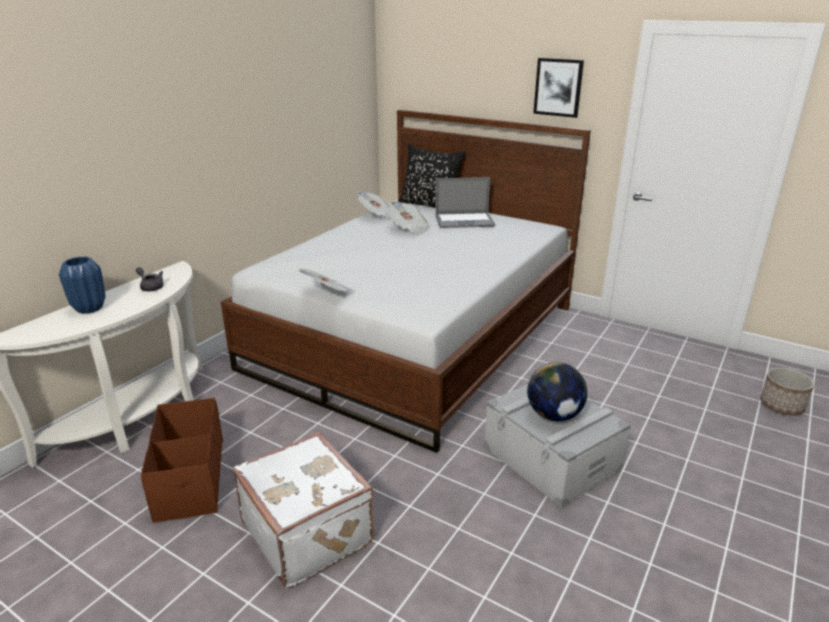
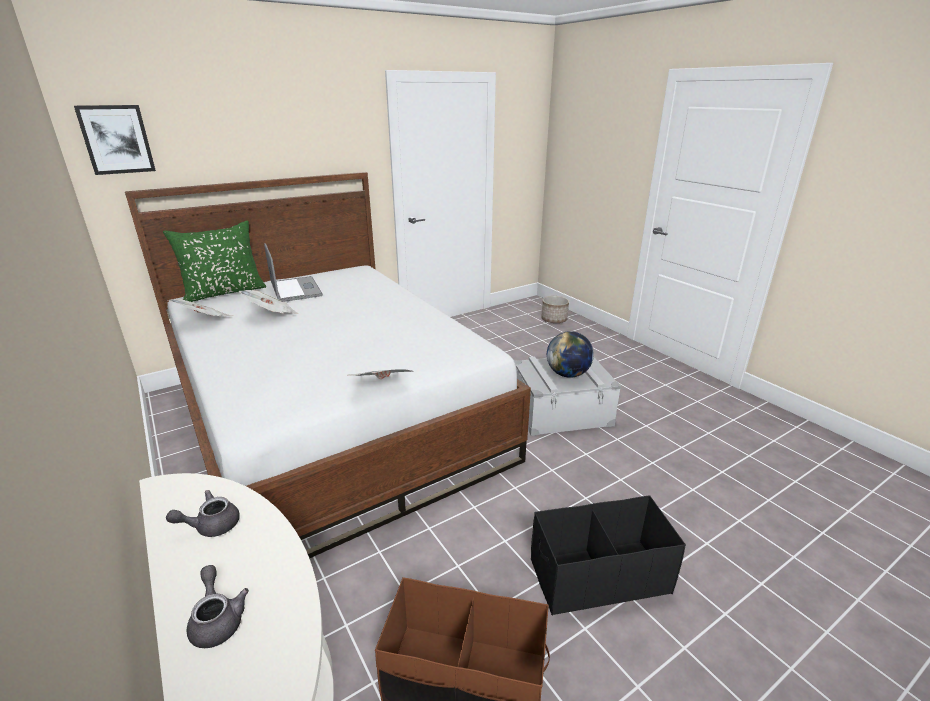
camera: 65 degrees left, 0 degrees up
(90, 308) = (218, 619): blue vase -> grey teapot
(308, 532) = (598, 575): white suitcase -> black storage box
(430, 205) = (224, 292): black pillow -> green pillow
(464, 221) = (296, 289): laptop -> laptop turned 45 degrees counterclockwise
(558, 87) = (325, 137): picture -> picture (116, 139)

